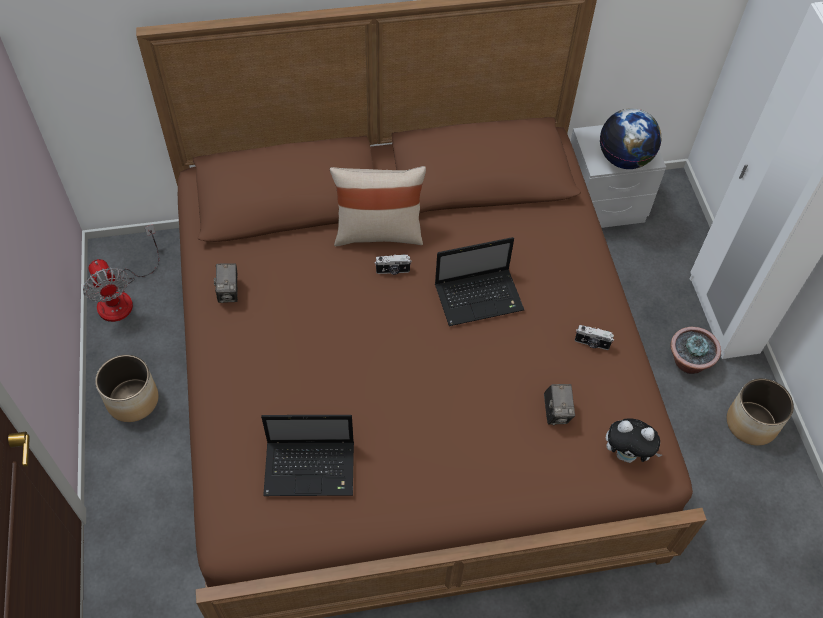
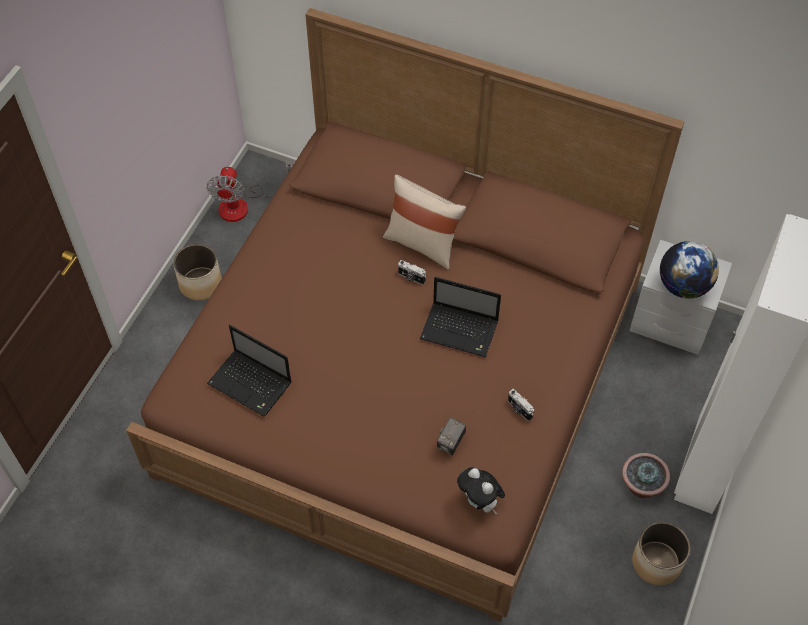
camera: 35 degrees right, 0 degrees up
(229, 292) = (285, 233): camera -> none

